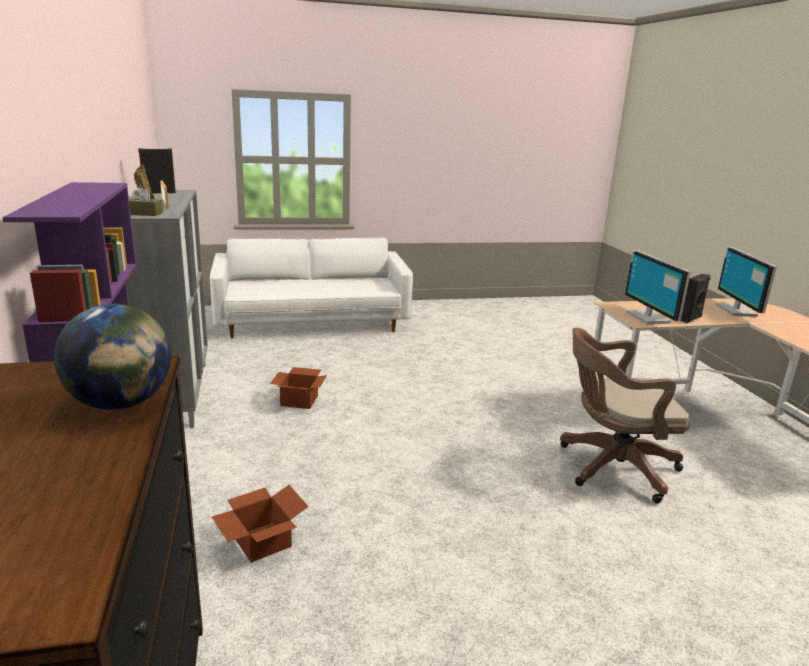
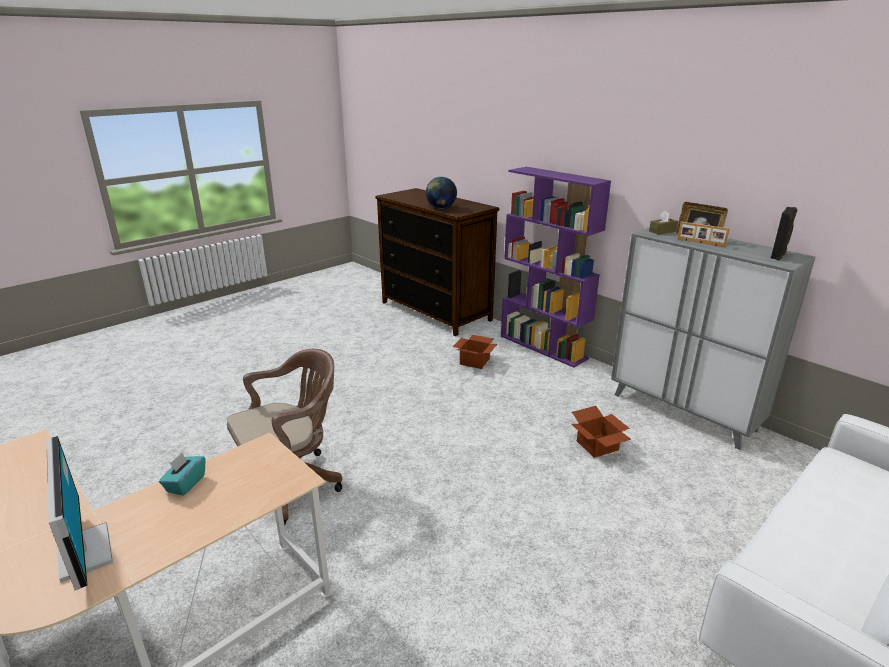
camera: 150 degrees right, 5 degrees up
(649, 318) = (248, 463): monitor -> none
(691, 319) = (185, 483): black speaker -> turquoise tissue box

